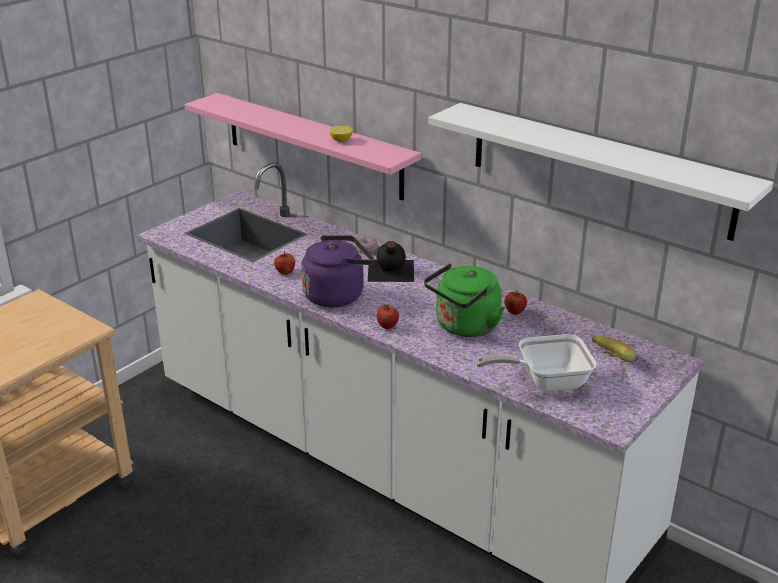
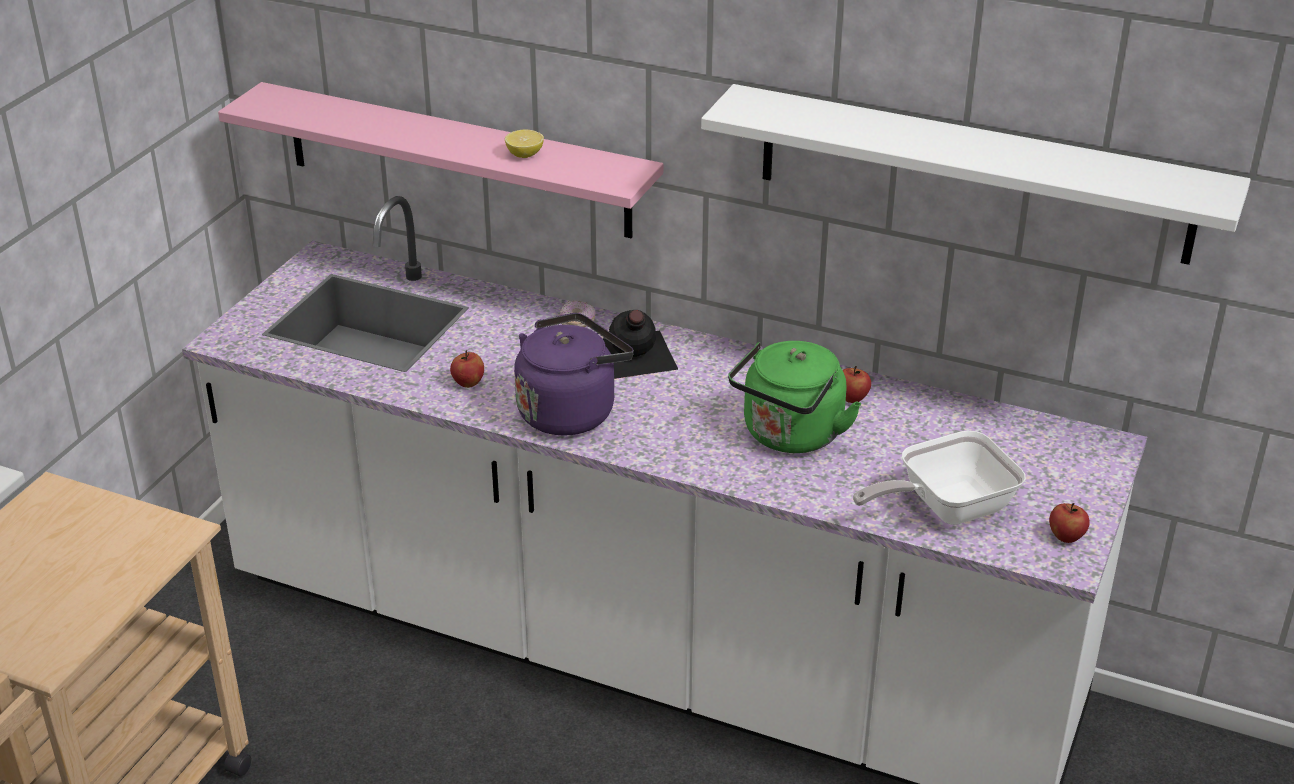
camera: 15 degrees left, 5 degrees up
(387, 326) = (674, 453): apple -> apple (1066, 537)
(606, 361) = (1016, 460): banana -> none

